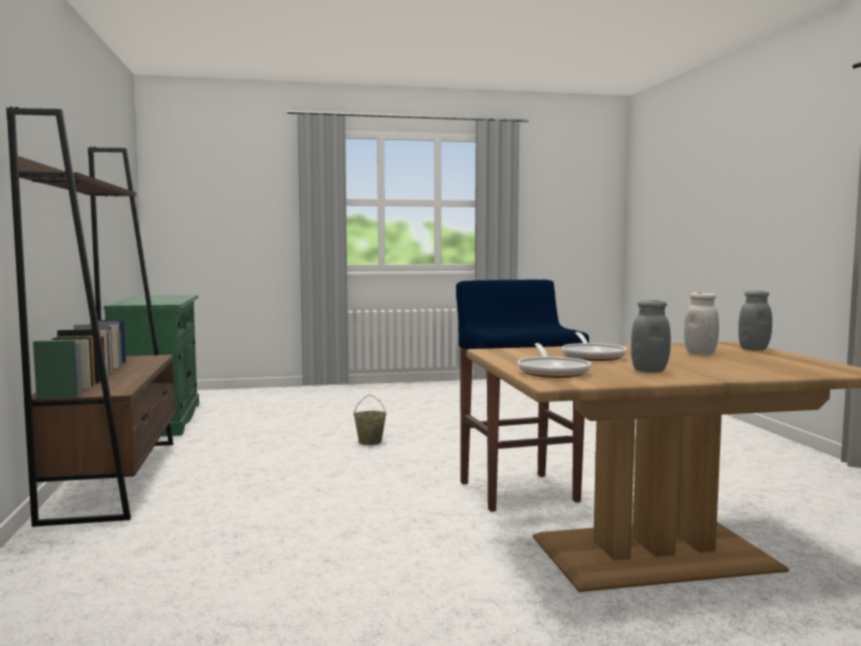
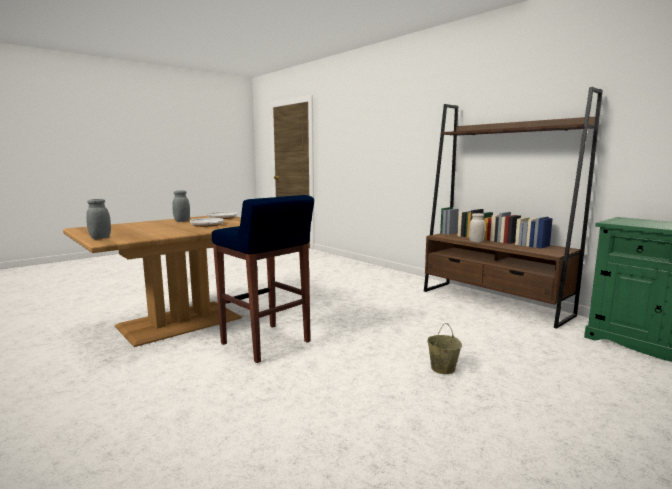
camera: 150 degrees right, 5 degrees up
(700, 354) = (144, 231): white jar -> white jar (476, 241)

